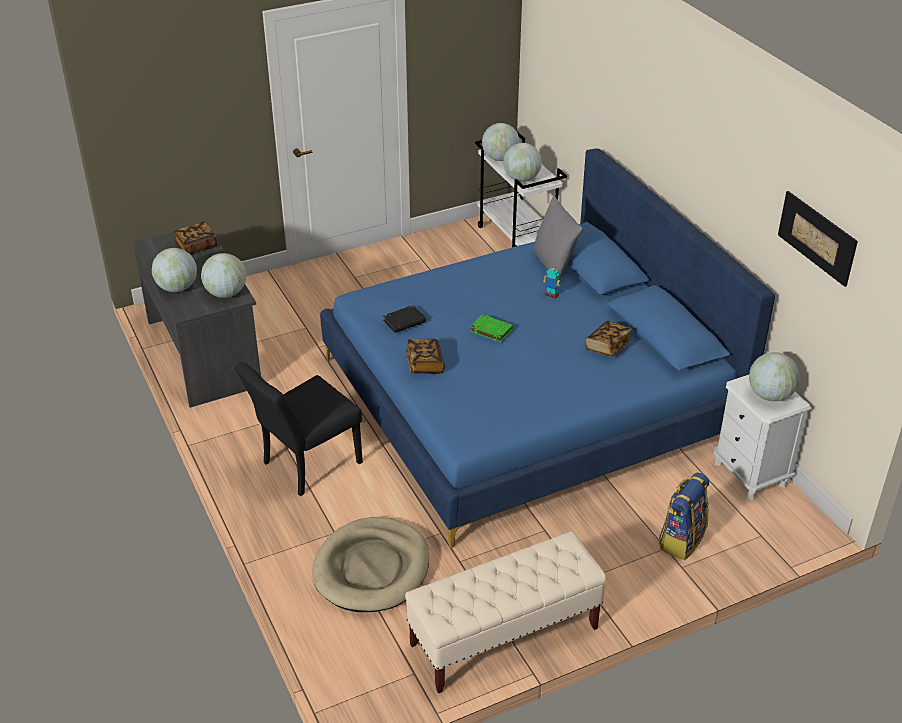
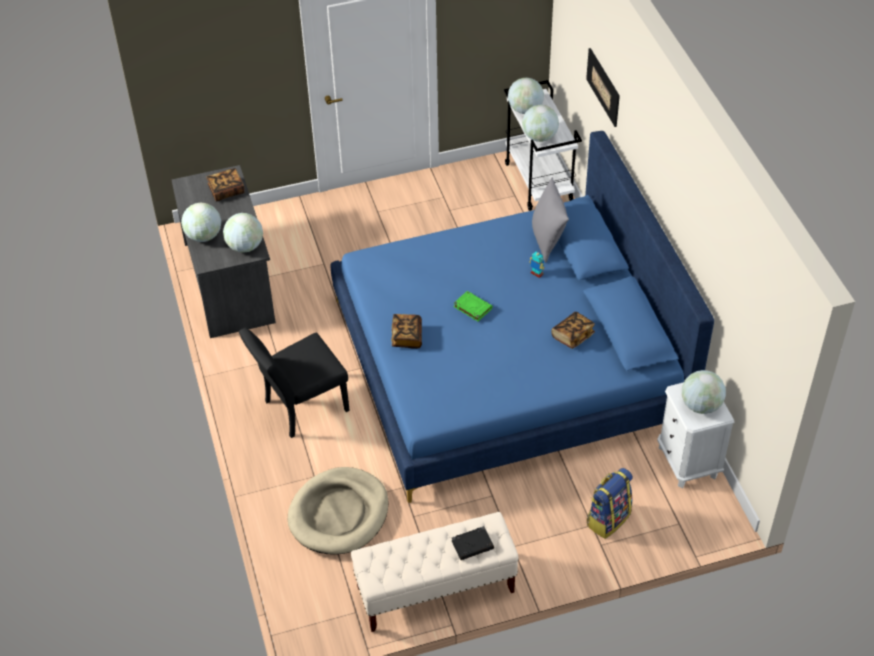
camera: 10 degrees right, 10 degrees up
(404, 321) = (397, 290): black book -> black book (473, 545)
(817, 237) = (742, 287): picture -> picture (603, 87)

